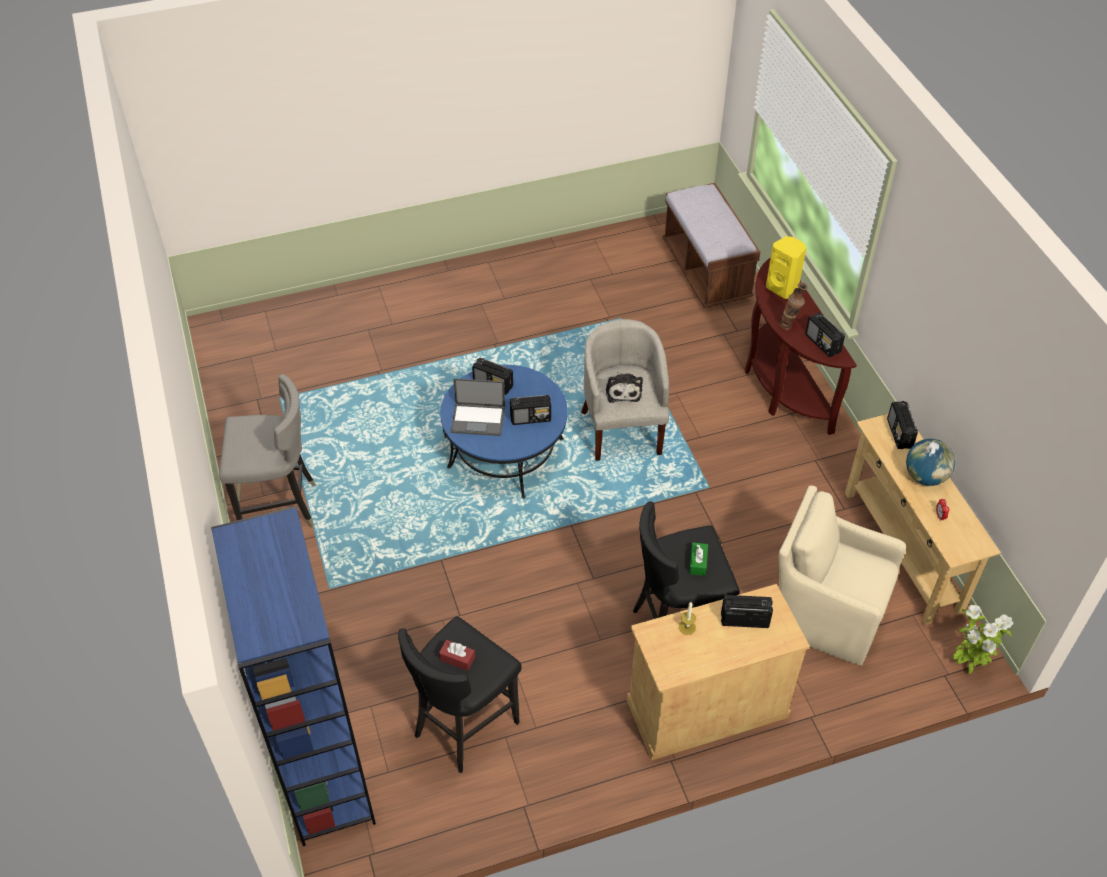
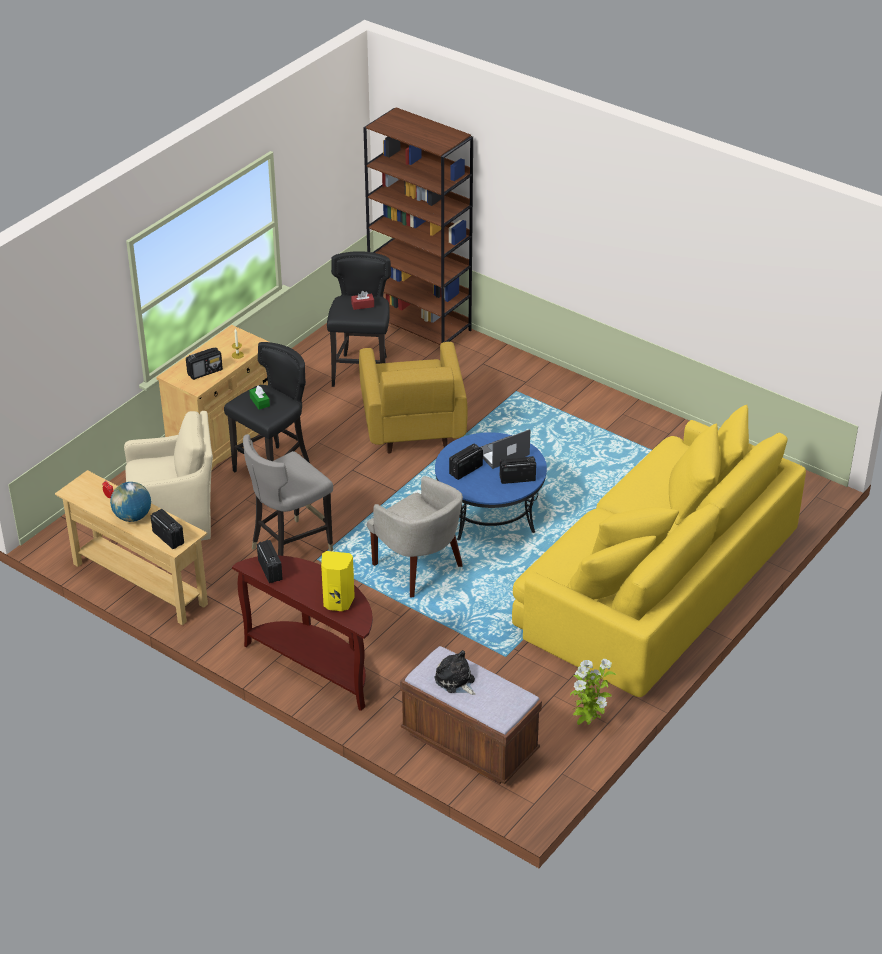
camera: 145 degrees right, 10 degrees down
(279, 507) = (603, 413): grey stool -> grey stool (290, 547)
(323, 770) = (421, 325): blue bookcase -> brown bookcase
(439, 317) = (656, 581): none -> yellow sofa
(483, 601) = (412, 427): none -> yellow armchair
(623, 390) = (414, 513): plush toy -> plush toy (456, 681)
(789, 327) = (307, 571): vase -> none
(823, 344) = (270, 570): radio -> radio turned 45 degrees clockwise
(967, 665) = (57, 534): potted plant -> potted plant (588, 723)

